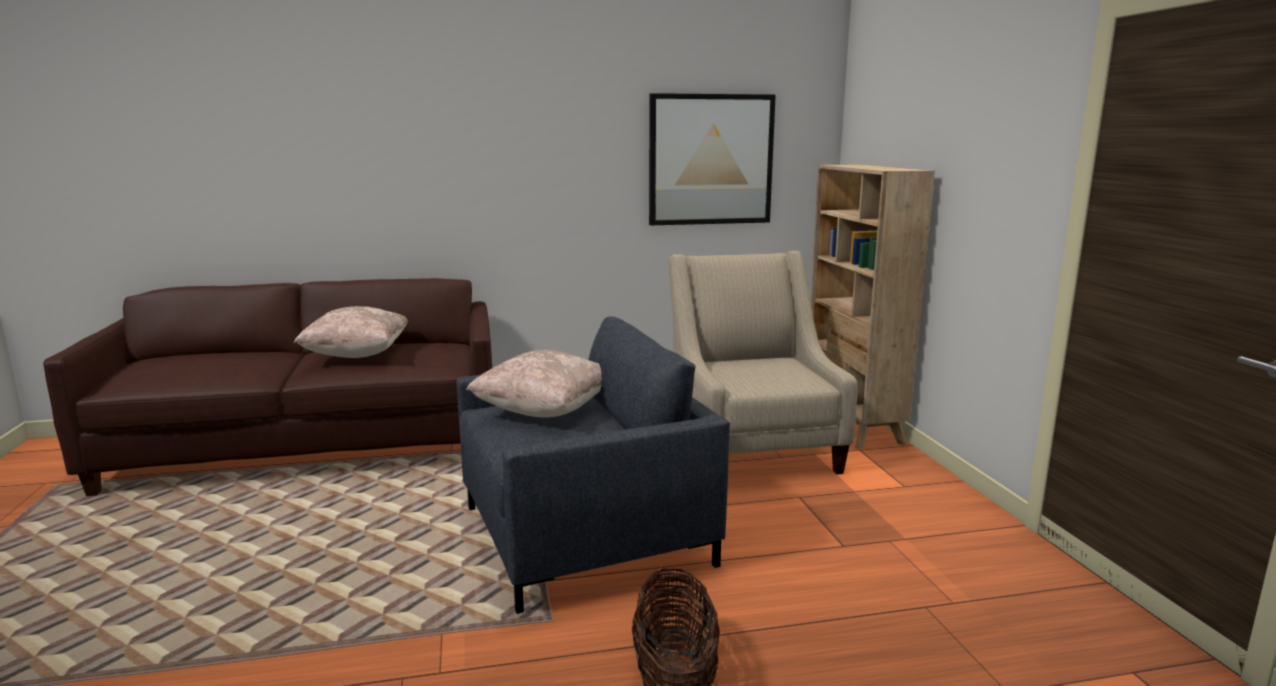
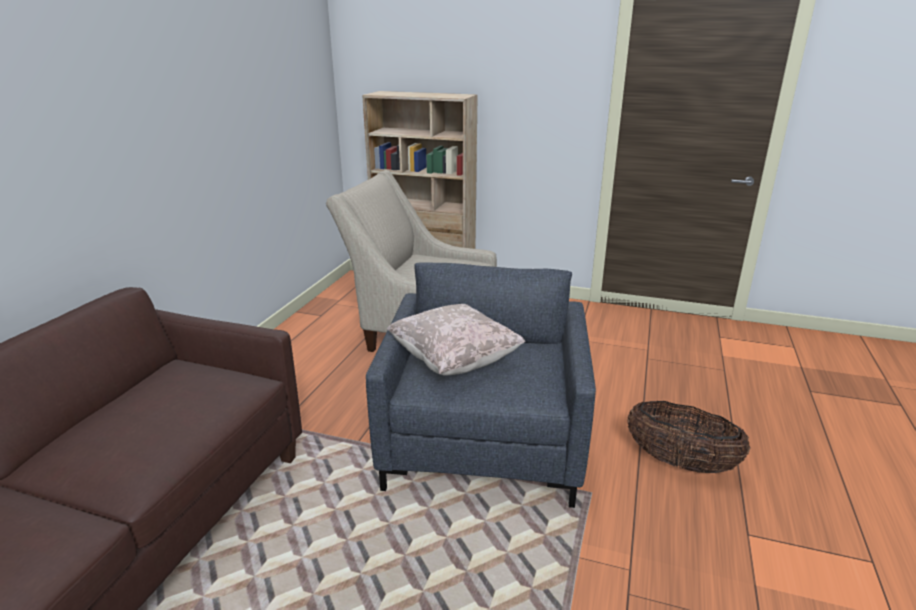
camera: 60 degrees left, 10 degrees up
(357, 354) = (127, 429): beige pillow -> none
(710, 160) = (270, 98): picture -> none

